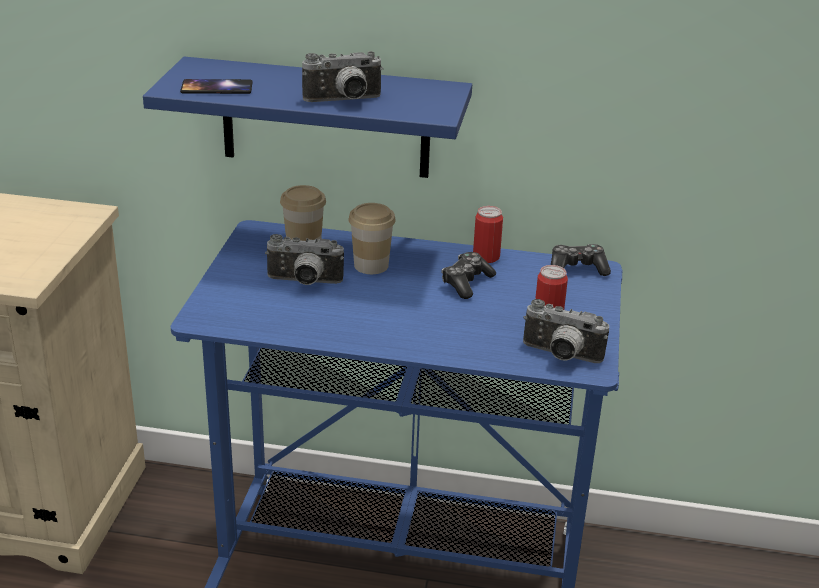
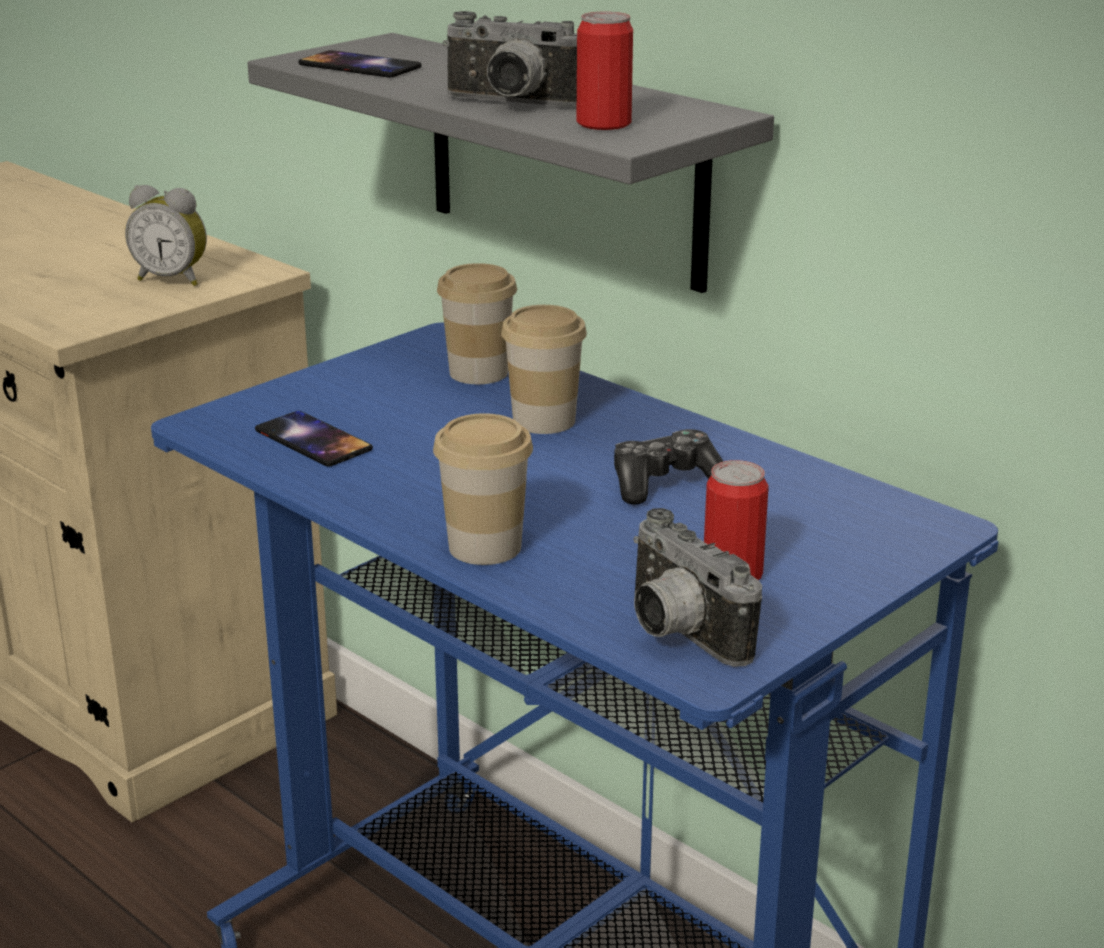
camera: 35 degrees right, 5 degrees down
(40, 232) = (173, 279): none -> alarm clock
(273, 311) = (313, 440): none -> phone
(304, 282) = (410, 417): camera -> none
(325, 118) = (564, 160): blue shelf -> grey shelf
(431, 342) = (485, 547): none -> cup
(486, 257) = (752, 456): can -> can (604, 123)
(577, 269) = (897, 515): game controller -> none

